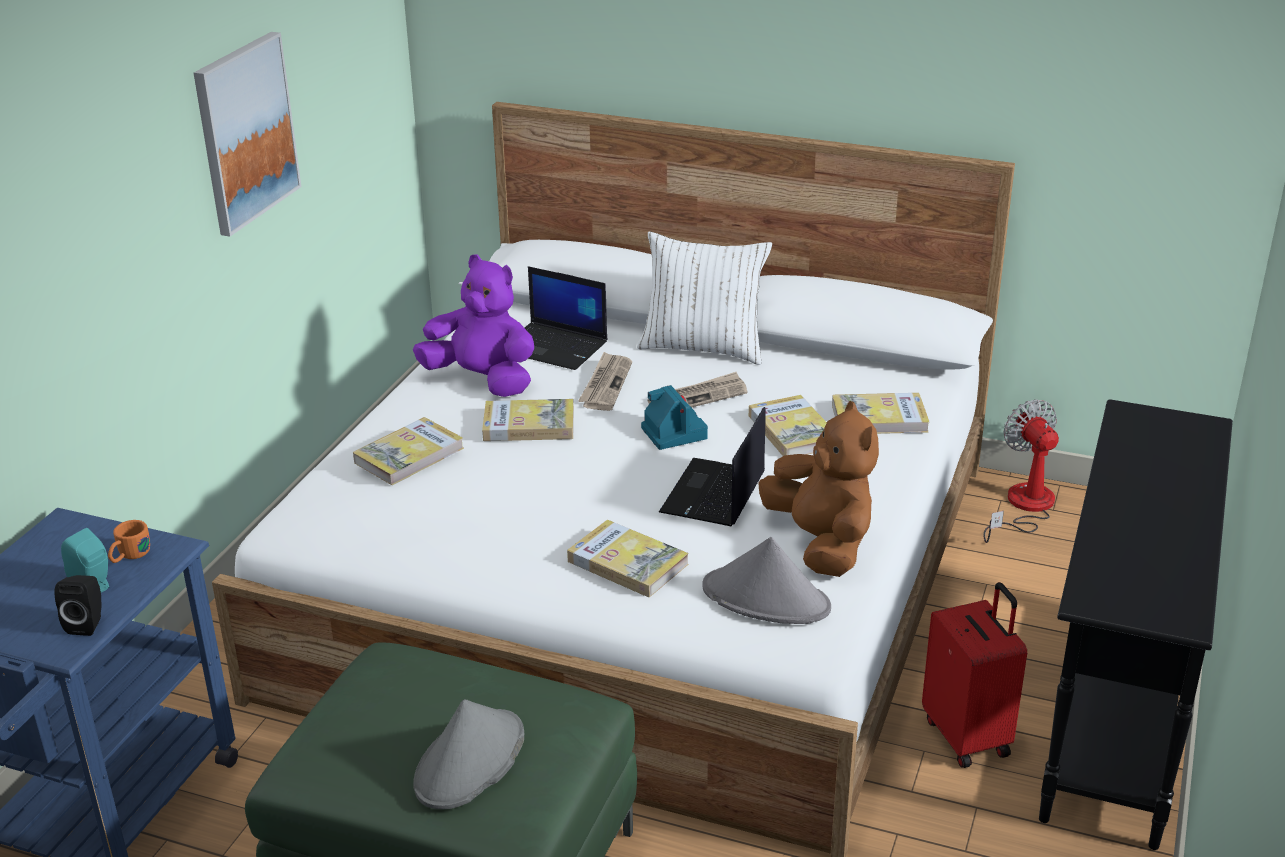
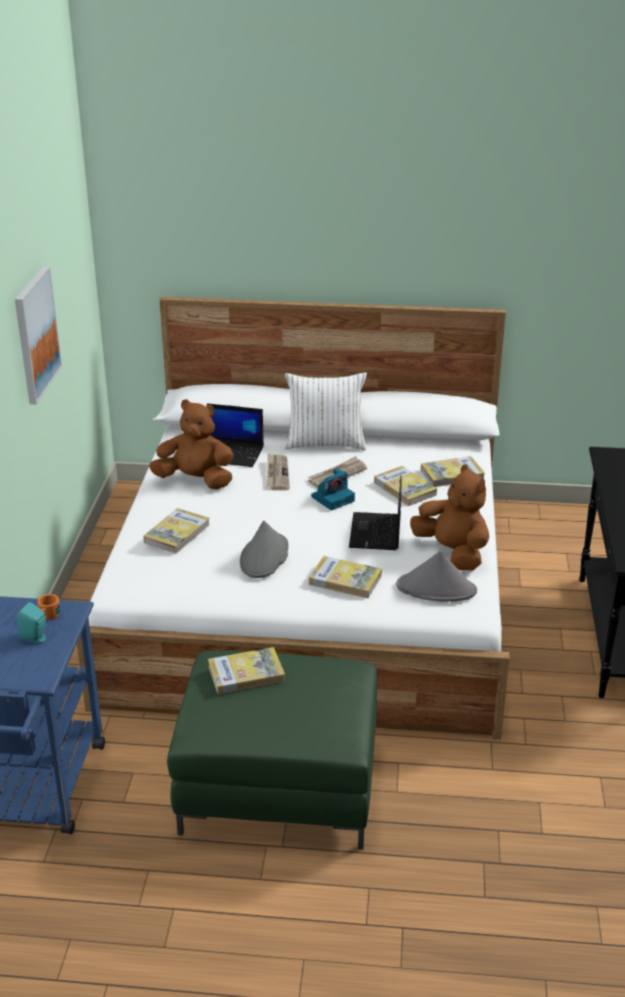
camera: 15 degrees left, 0 degrees up
(88, 623) = (47, 662): black speaker -> none
(470, 761) = (301, 709): grey hat -> grey hat (264, 556)
(482, 380) = (196, 480): purple plush toy -> brown plush toy
(529, 425) = (241, 505): book -> book (246, 673)
(672, 432) = (333, 498): camera -> camera turned 90 degrees clockwise
(968, 736) = (542, 657): red suitcase -> none
(1023, 507) = (522, 520): fan -> none

